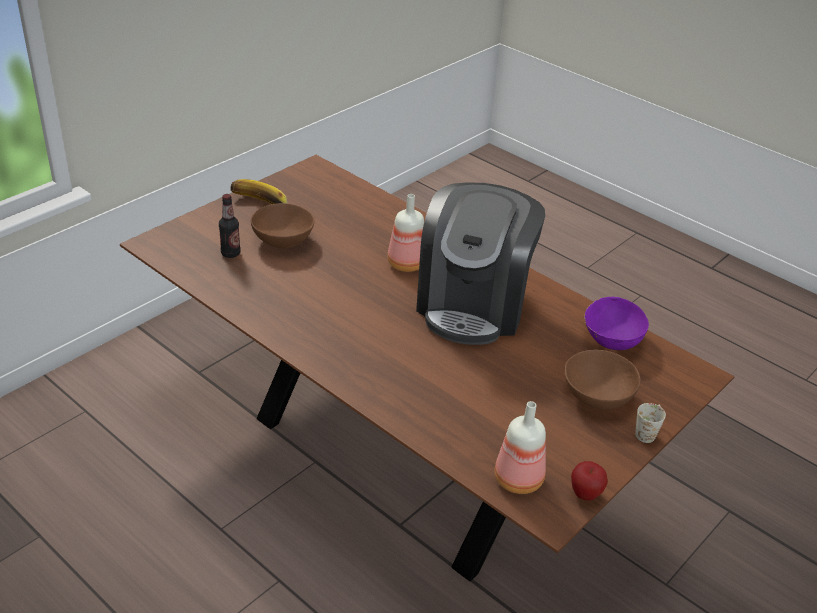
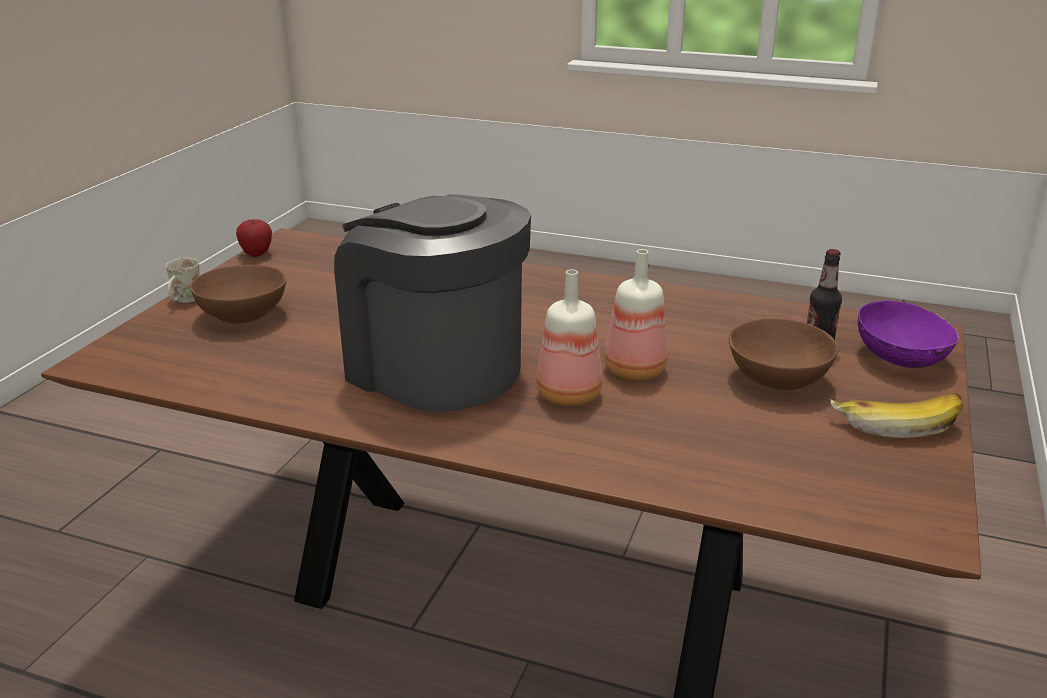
camera: 160 degrees right, 10 degrees down
(473, 305) = (434, 368): coffee machine -> coffee machine turned 45 degrees counterclockwise
(519, 480) = (322, 250): bottle -> bottle (632, 370)
(611, 339) = (220, 374): purple bowl -> purple bowl (901, 359)

